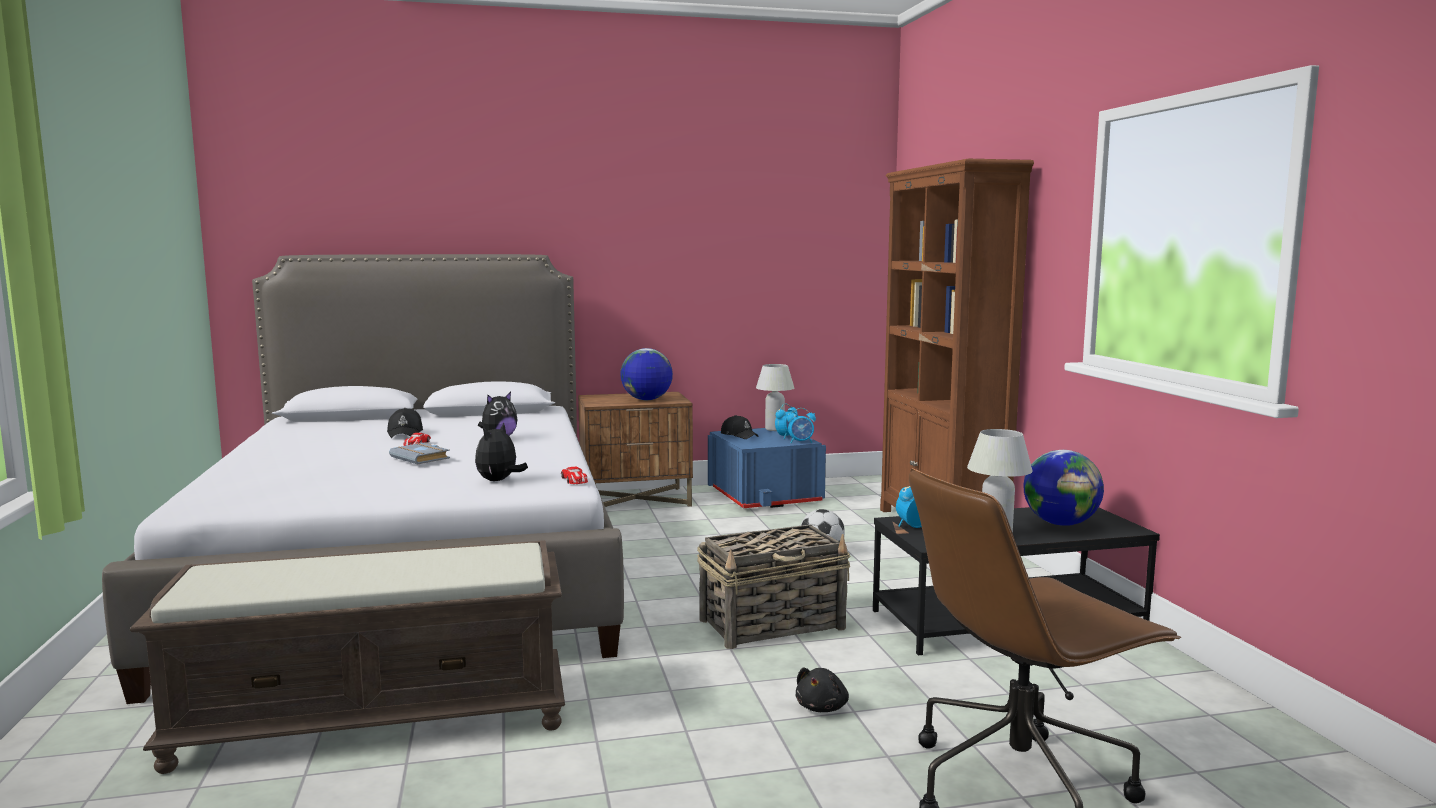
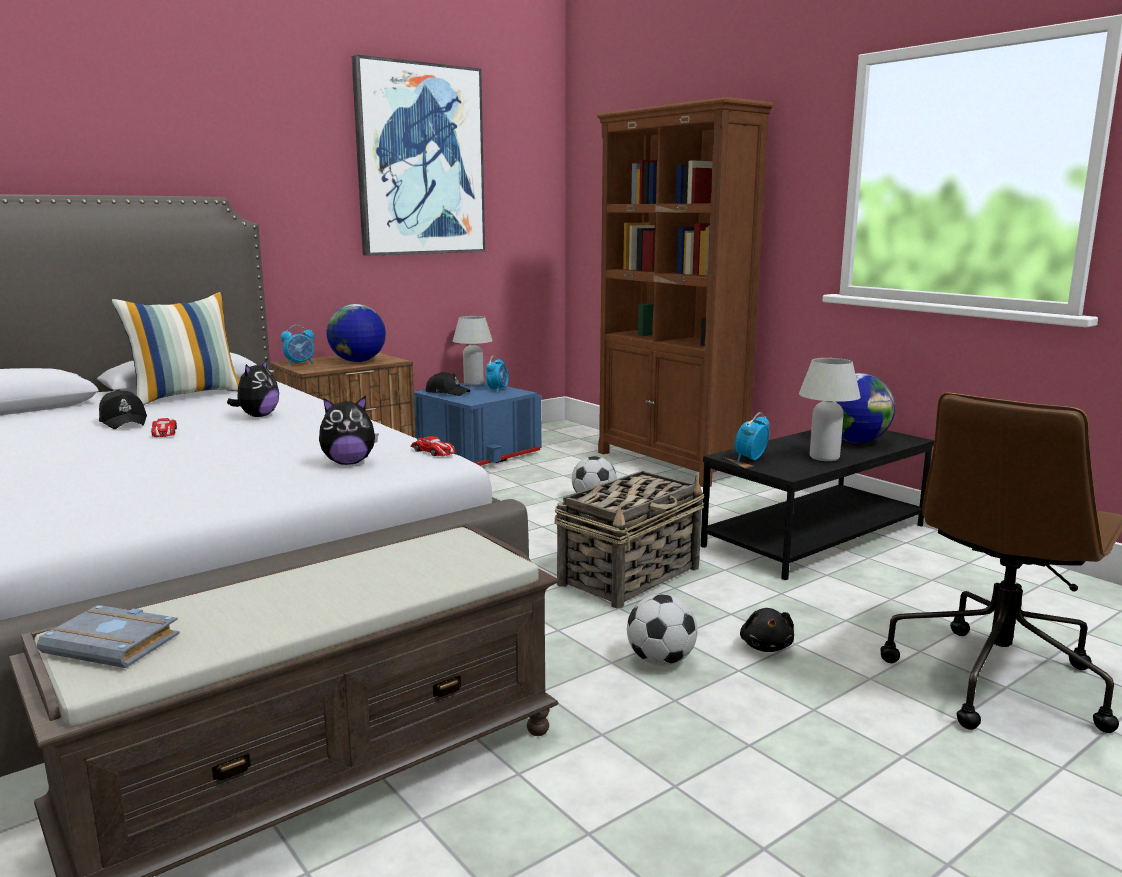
camera: 25 degrees left, 5 degrees up
(422, 458) = (202, 448): grey book -> grey book (116, 644)
(478, 417) = (187, 395): none -> pillow
(499, 481) = (348, 463): plush toy -> plush toy turned 105 degrees counterclockwise
(712, 698) = (661, 661): none -> football
(734, 219) = (420, 160): none -> picture
(801, 442) = (518, 393): alarm clock -> alarm clock (300, 364)

